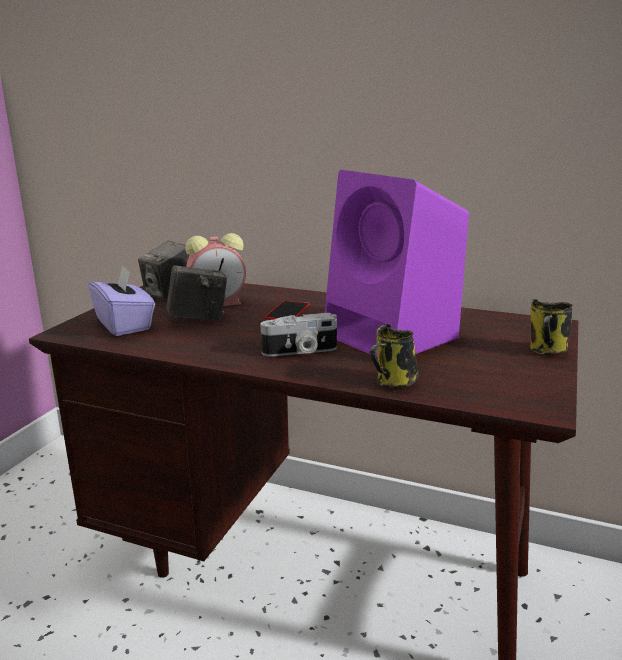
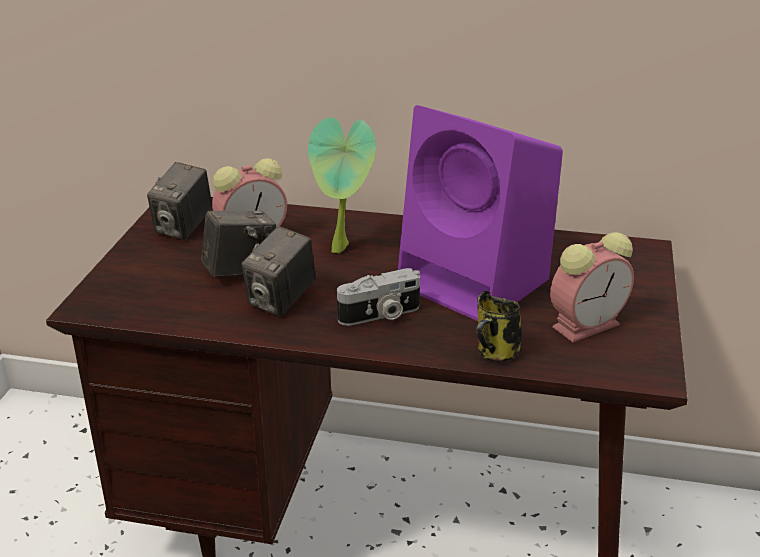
camera: 10 degrees left, 10 degrees up
(125, 324) = (154, 288): purple tissue box -> none
(221, 338) = (281, 301): none -> camera
(287, 311) = (343, 250): phone -> potted plant
(486, 369) = (587, 324): none -> alarm clock
(547, 351) = (645, 292): mug -> none

